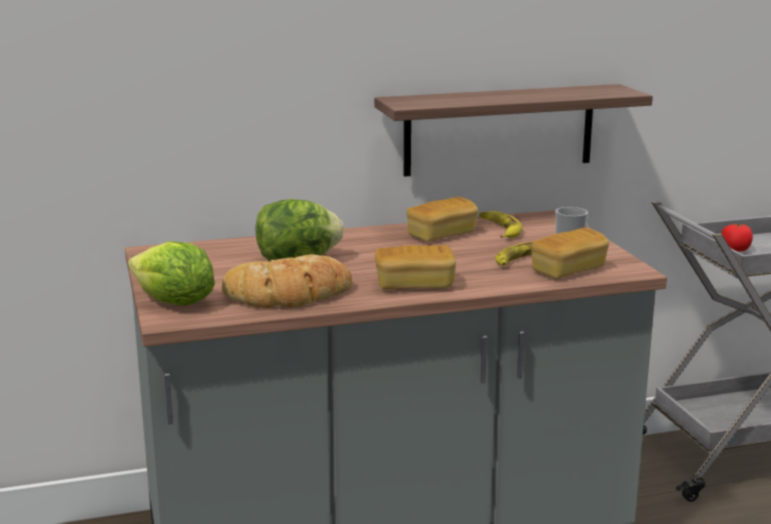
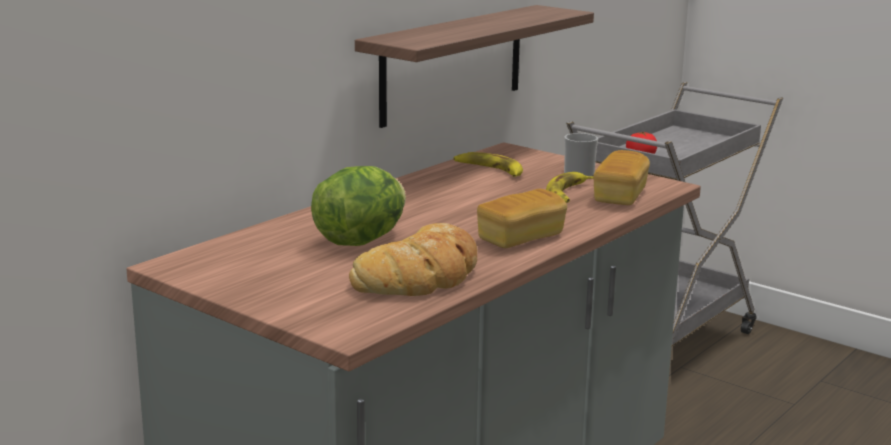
camera: 35 degrees left, 0 degrees up
(174, 303) = (319, 314): lettuce -> none
(441, 235) = (449, 186): bread -> none

